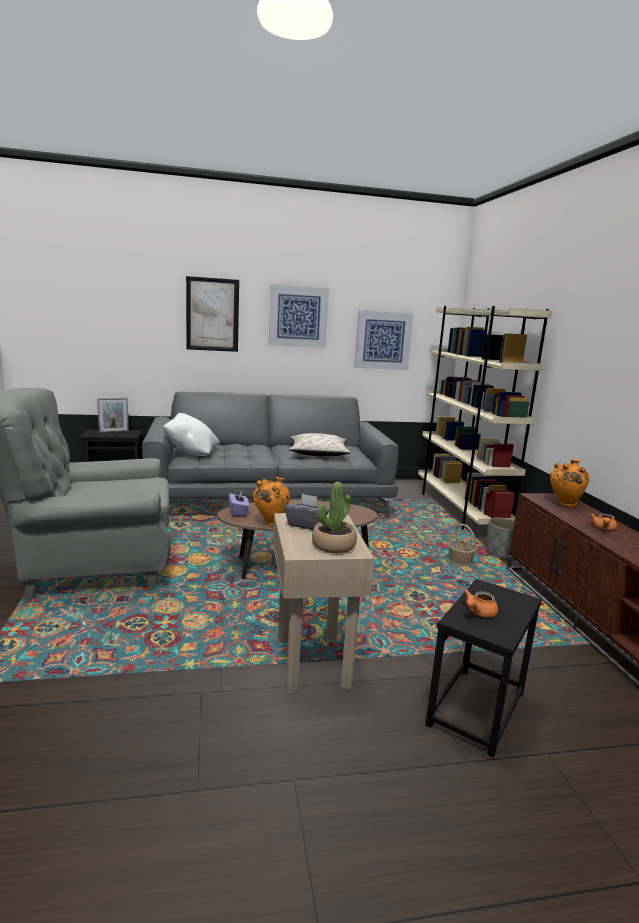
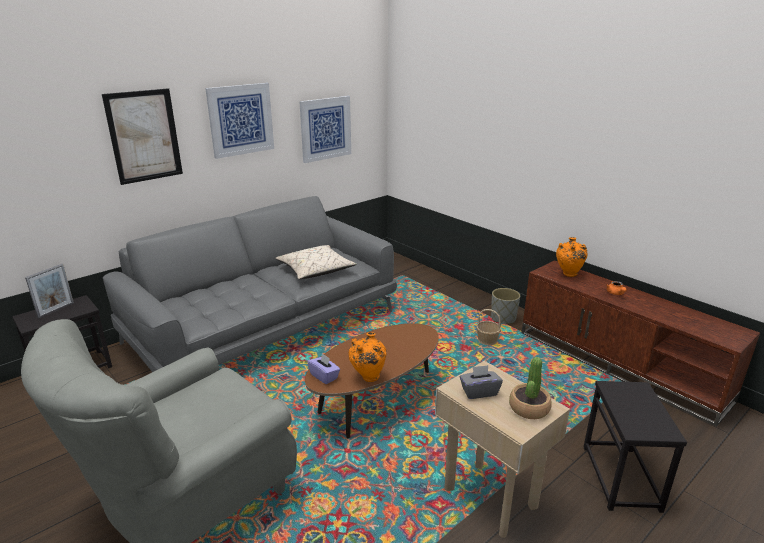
camera: 30 degrees left, 10 degrees up
(191, 453) = (193, 313): white pillow -> none
(460, 510) = (434, 281): beige bookcase -> none
(478, 613) = (635, 416): orange teapot -> none

